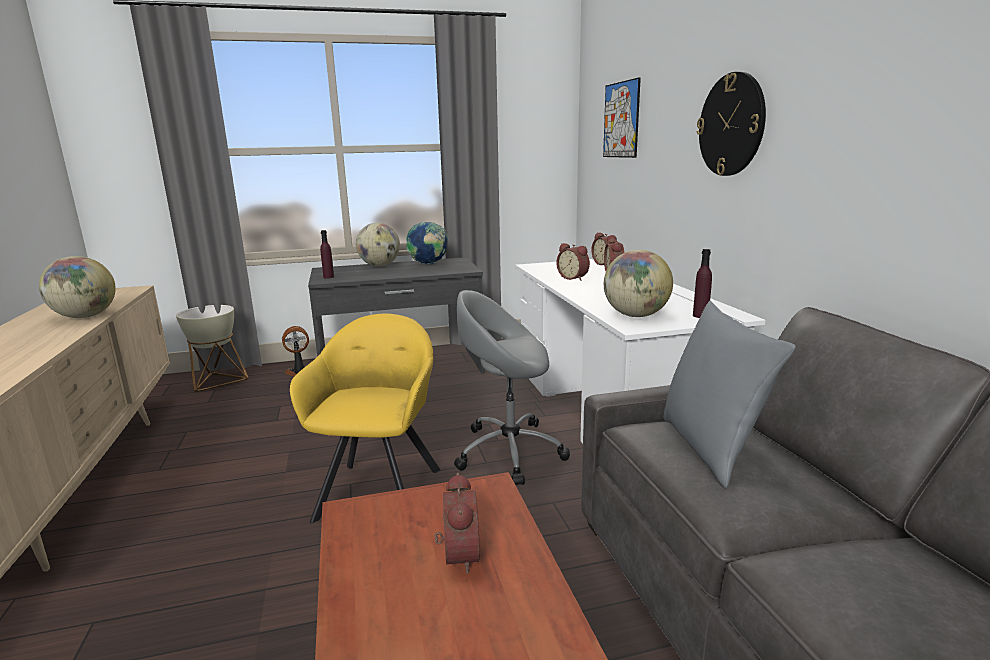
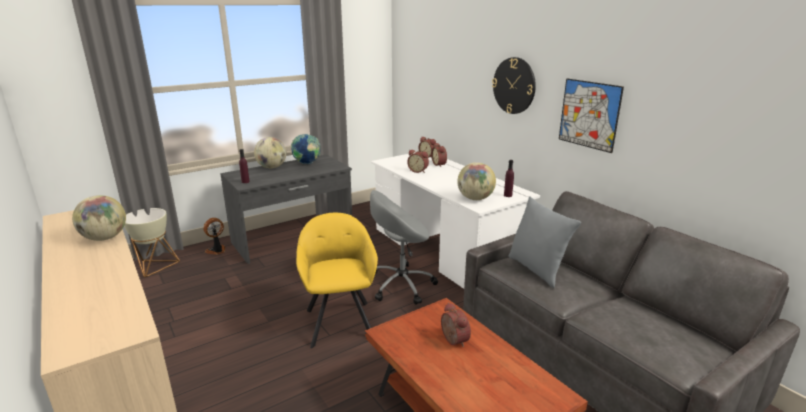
camera: 20 degrees left, 5 degrees up
(621, 120) = (431, 63): picture -> picture (589, 114)

